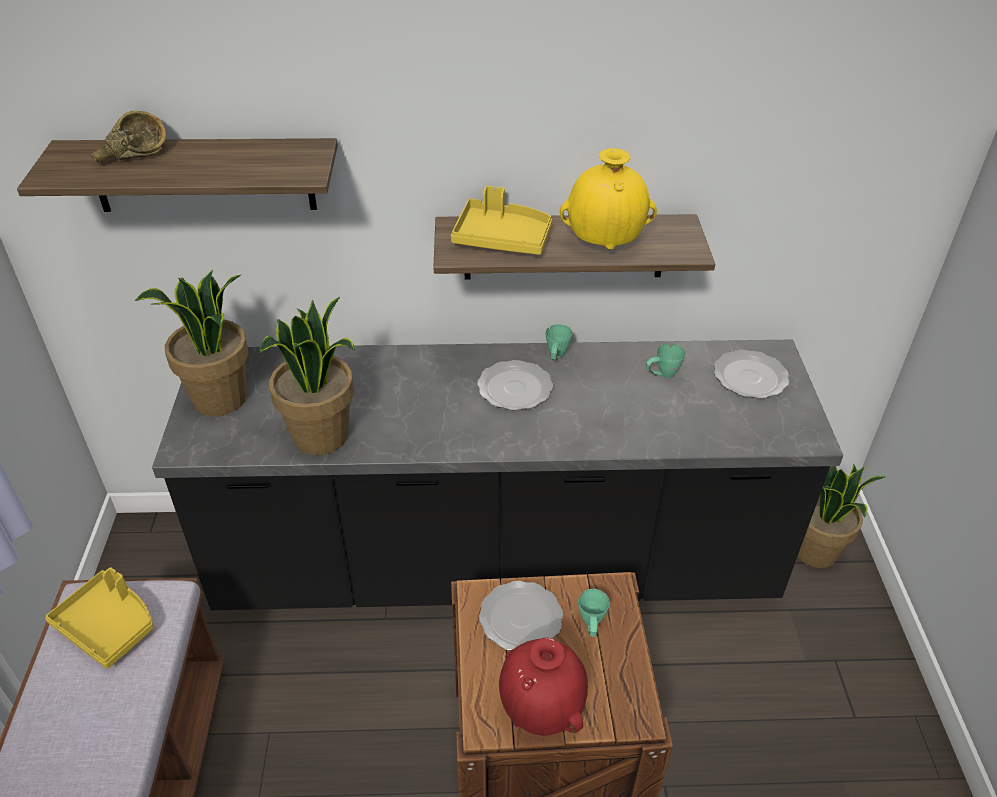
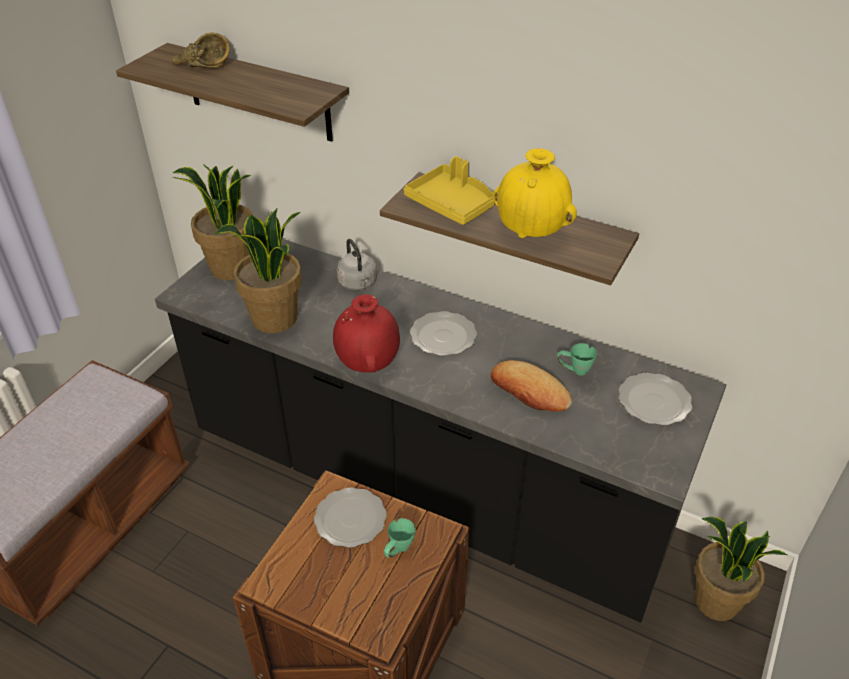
camera: 30 degrees right, 0 degrees up
(108, 625) = (93, 400): yellow tray -> none
(382, 366) = (358, 283): none -> grey kettle
(542, 712) = (312, 594): red vase -> red vase (368, 365)
(556, 358) = (496, 324): green mug -> none
(639, 410) = (529, 391): none -> bread

